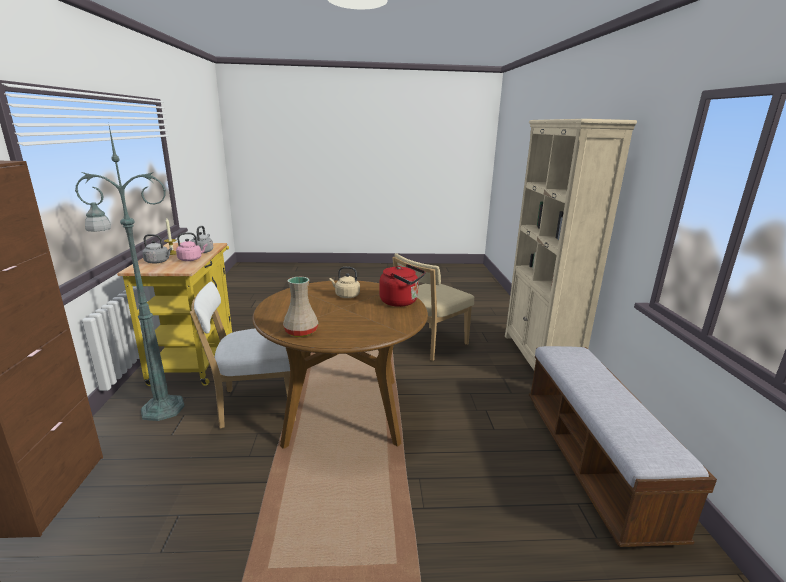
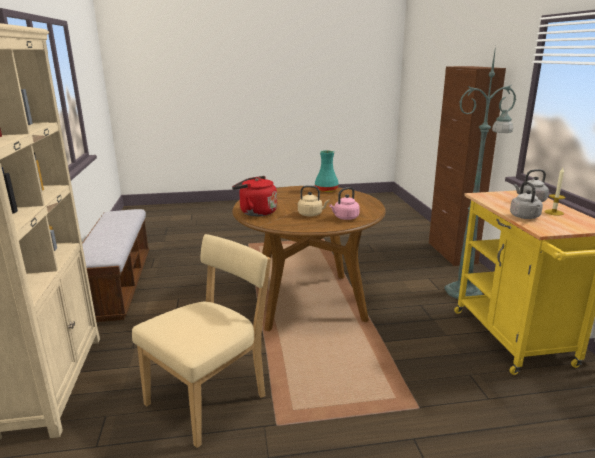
camera: 175 degrees right, 0 degrees up
(191, 259) = (505, 206): pink kettle -> pink kettle (345, 218)
(255, 405) = (389, 300): white chair -> none
(300, 332) = (327, 190): beige vase -> turquoise vase

